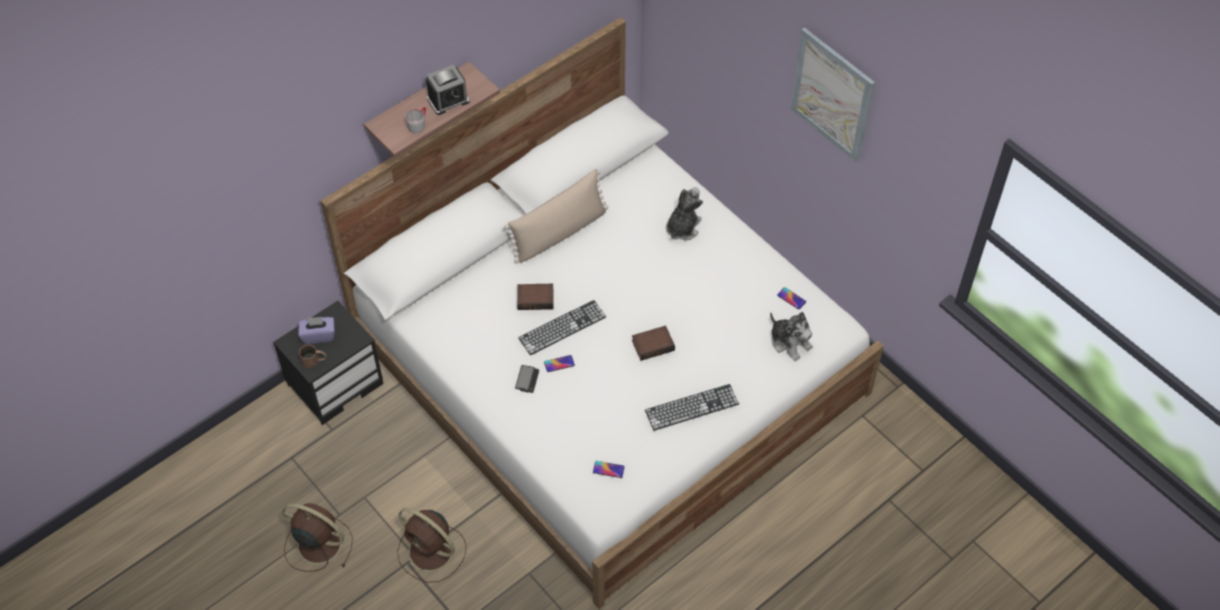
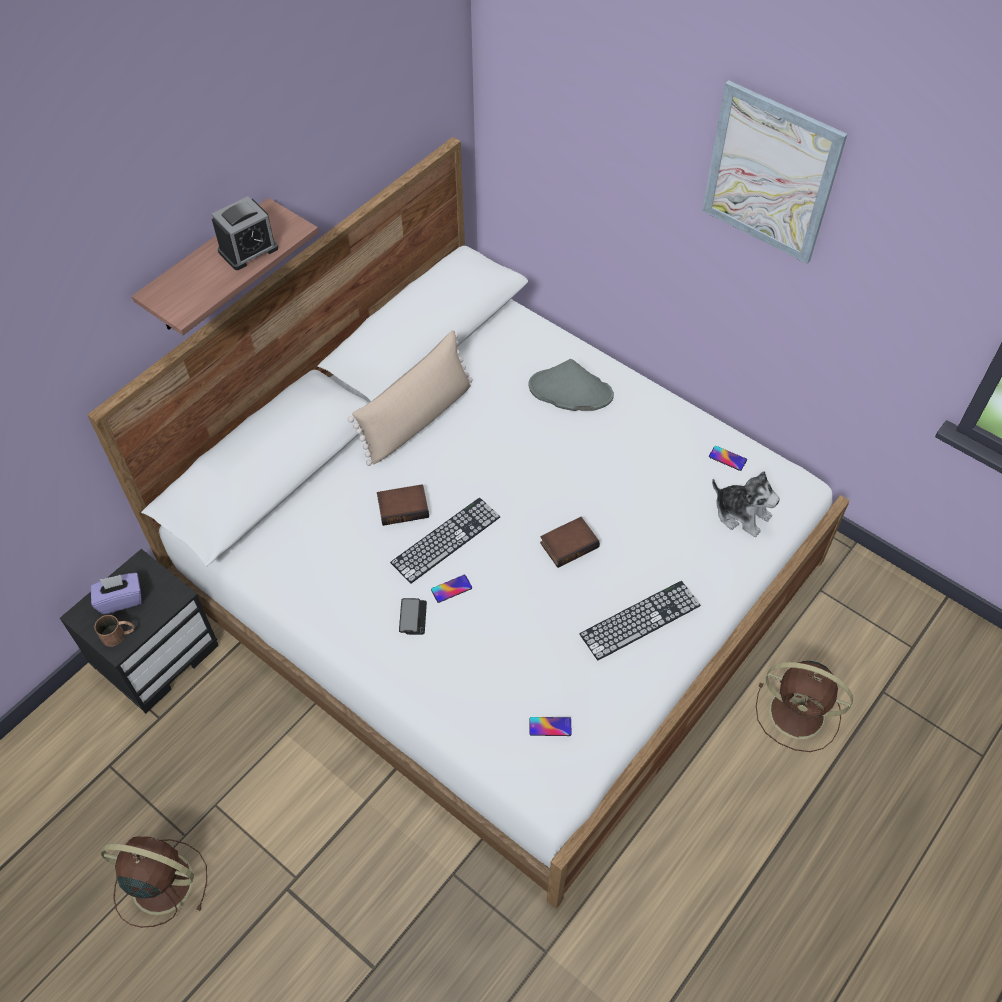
camera: 10 degrees left, 0 degrees up
(418, 124) = (211, 286): grey mug -> none
(432, 552) = (318, 867): brown fan -> brown fan (799, 714)
(682, 227) = (570, 391): plush toy -> grey hat

